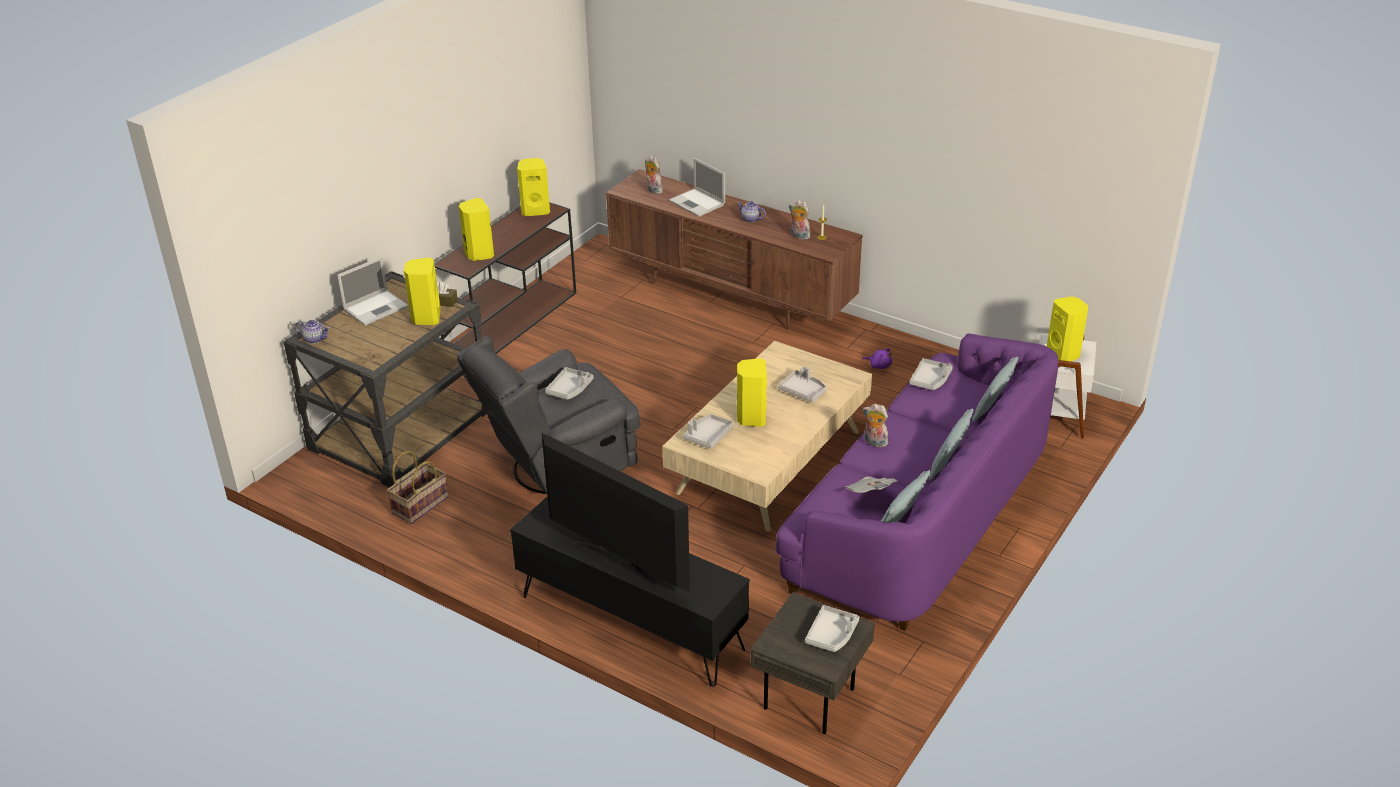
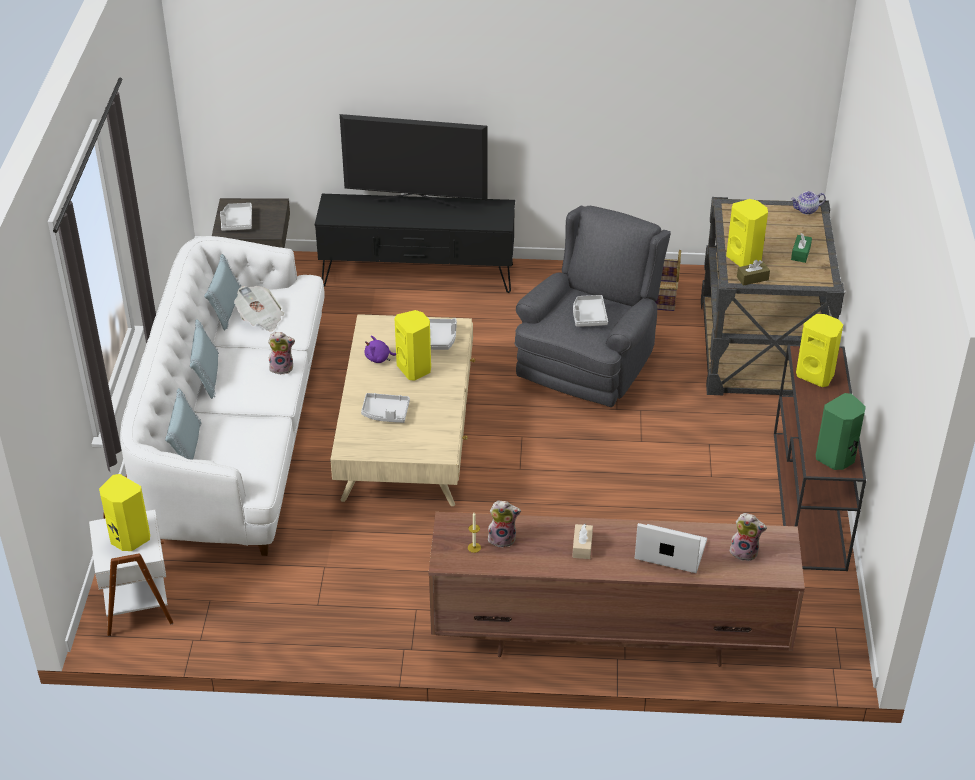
camera: 150 degrees right, 5 degrees up
(376, 307) = (800, 253): laptop -> green tissue box
(535, 210) = (836, 458): yellow speaker -> green speaker
(750, 219) = (582, 546): teapot -> beige tissue box
(879, 365) = (365, 597): purple plush toy -> purple plush toy (379, 358)
(921, 516) = (236, 434): purple sofa -> white sofa
(930, 380) = (261, 452): grey tray -> none

